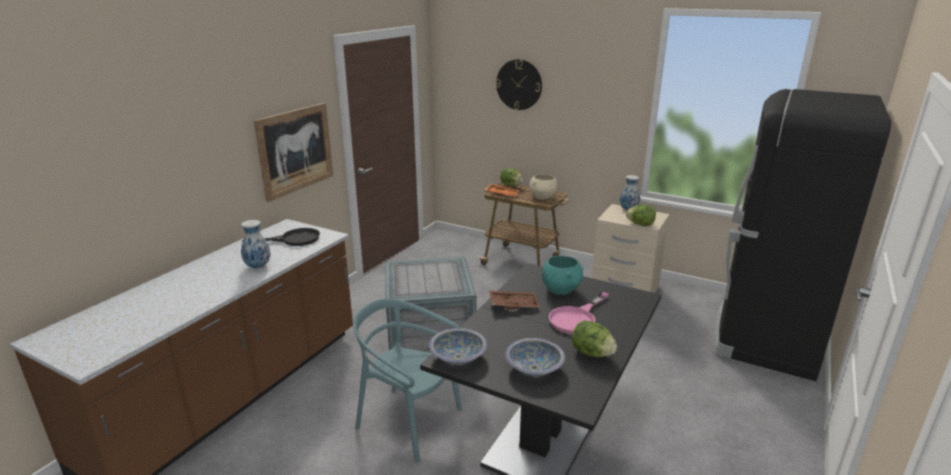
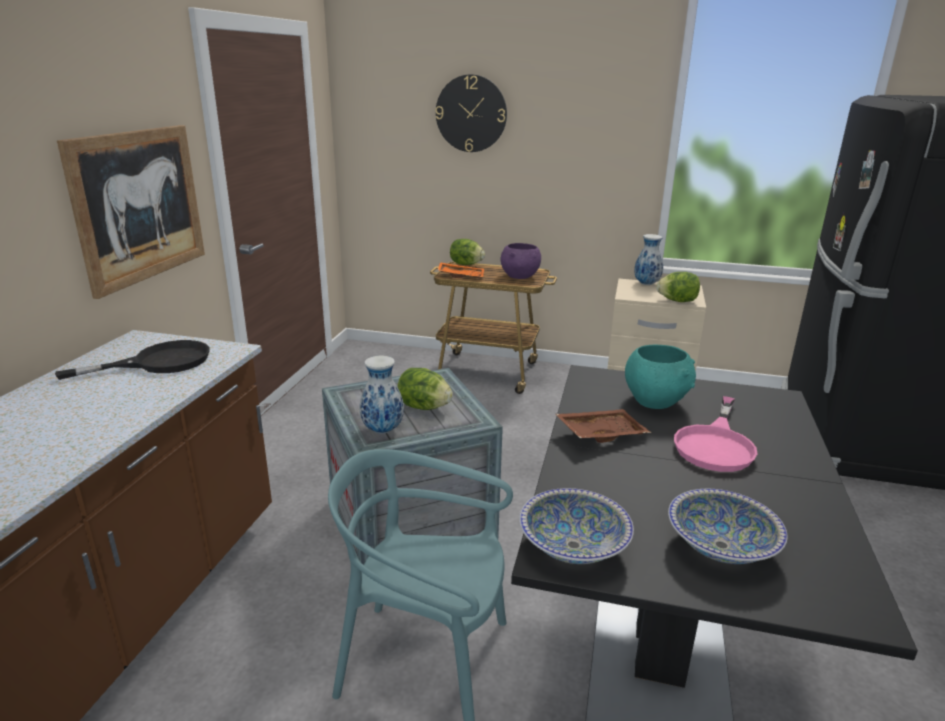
camera: 15 degrees left, 0 degrees up
(258, 266) = (103, 417): vase -> vase (383, 429)
(543, 197) = (520, 277): beige bowl -> purple bowl
(592, 353) = (790, 502): lettuce -> lettuce (424, 407)

